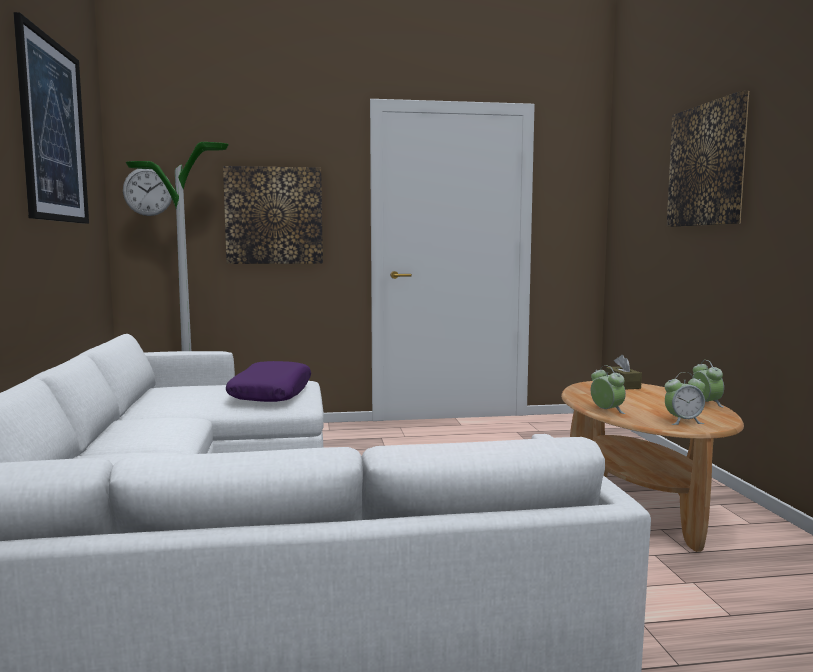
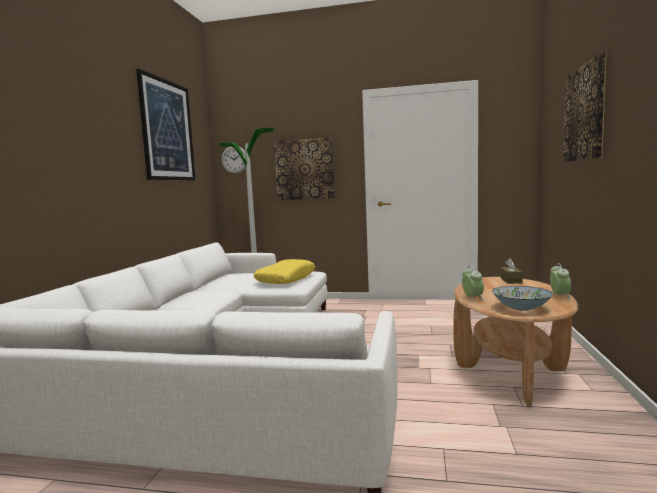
camera: 20 degrees right, 0 degrees up
(271, 394) = (286, 279): purple pillow -> yellow pillow
(683, 421) = (521, 308): alarm clock -> bowl

